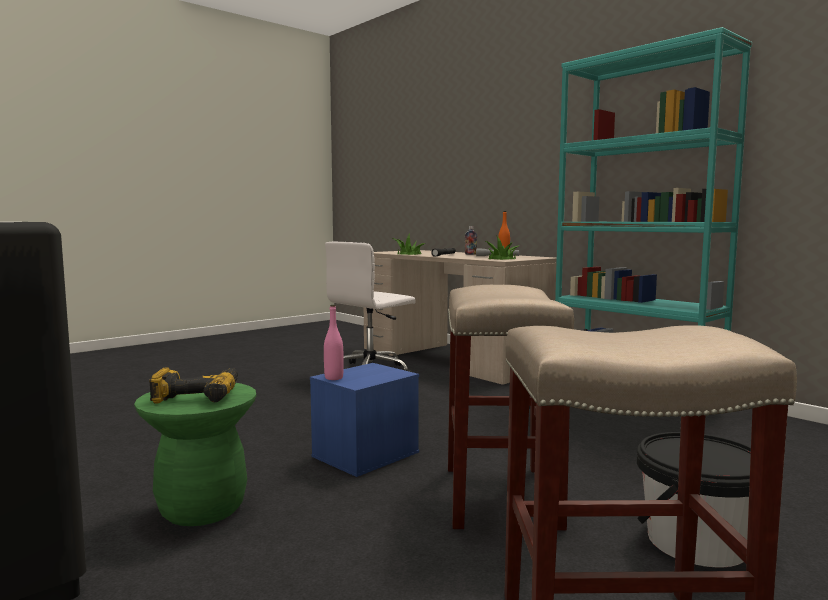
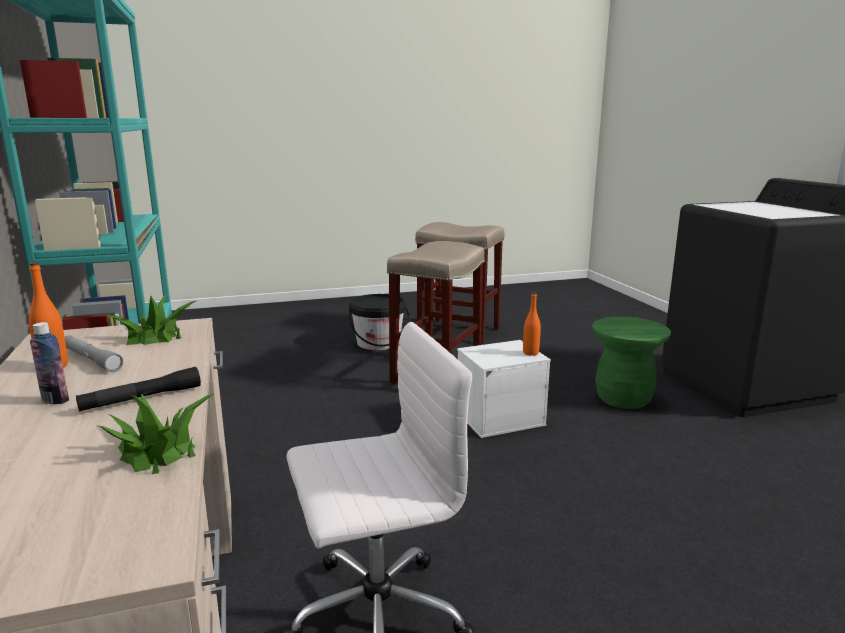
camera: 155 degrees left, 10 degrees up
(198, 395) = (630, 326): power drill -> none
(334, 378) = (530, 353): pink bottle -> orange bottle
(365, 455) = (500, 418): blue storage box -> white storage box

